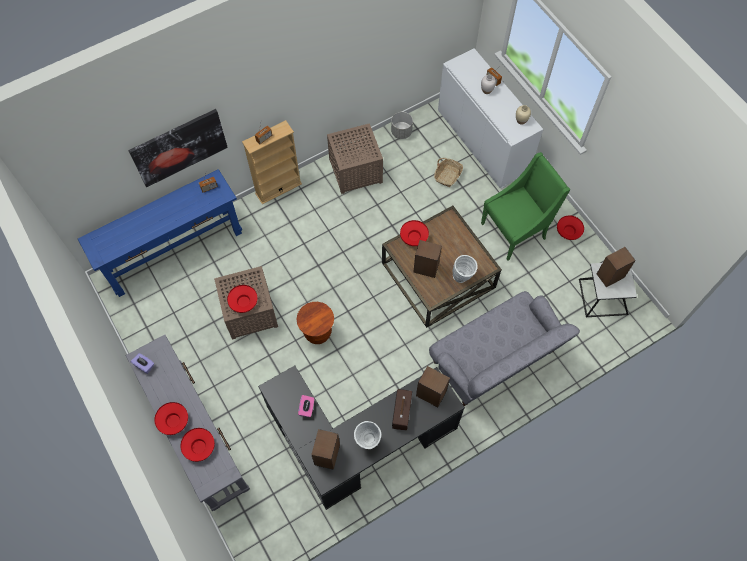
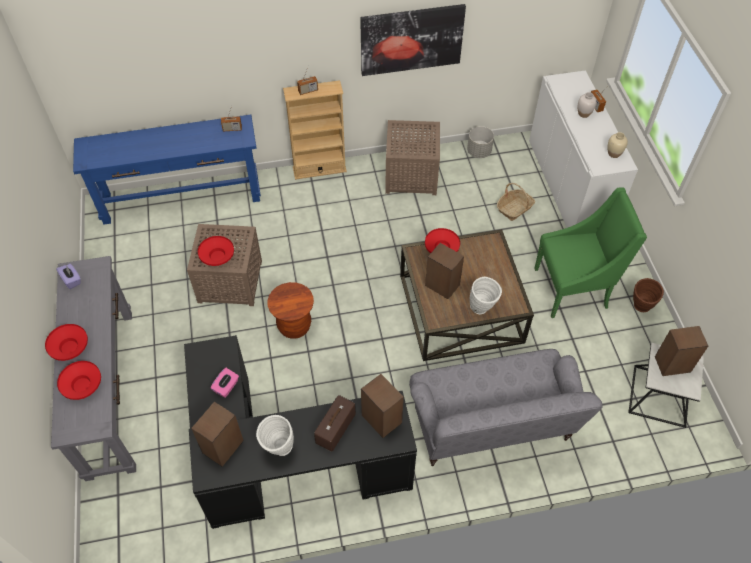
camera: 20 degrees right, 10 degrees down
(179, 147) = (207, 65): picture -> picture (411, 39)
(568, 231) = (640, 308): red bowl -> brown vase

